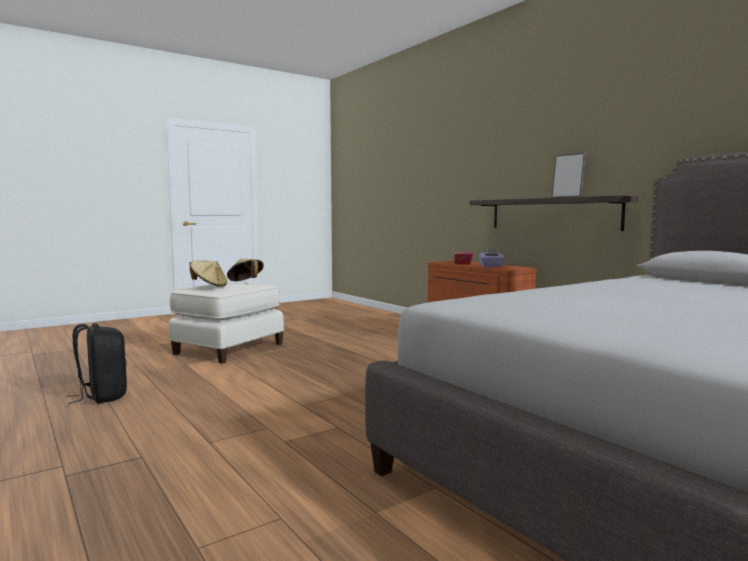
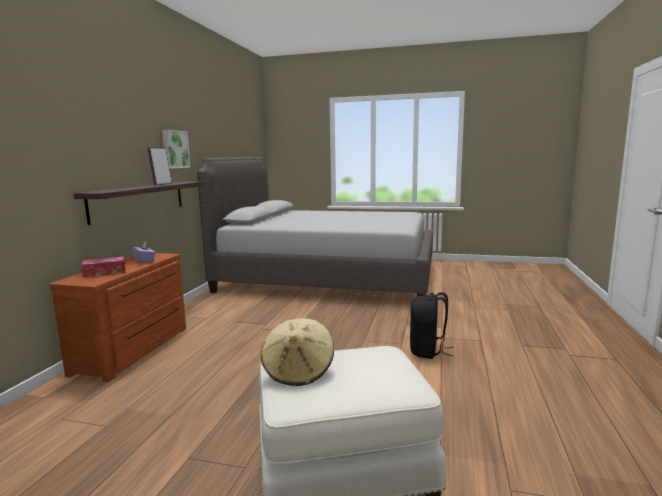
camera: 130 degrees left, 5 degrees up
(102, 396) = (556, 421): black backpack -> black backpack (428, 351)
(209, 286) = (381, 366): beige hat -> none
(626, 151) = (175, 149): none -> picture

